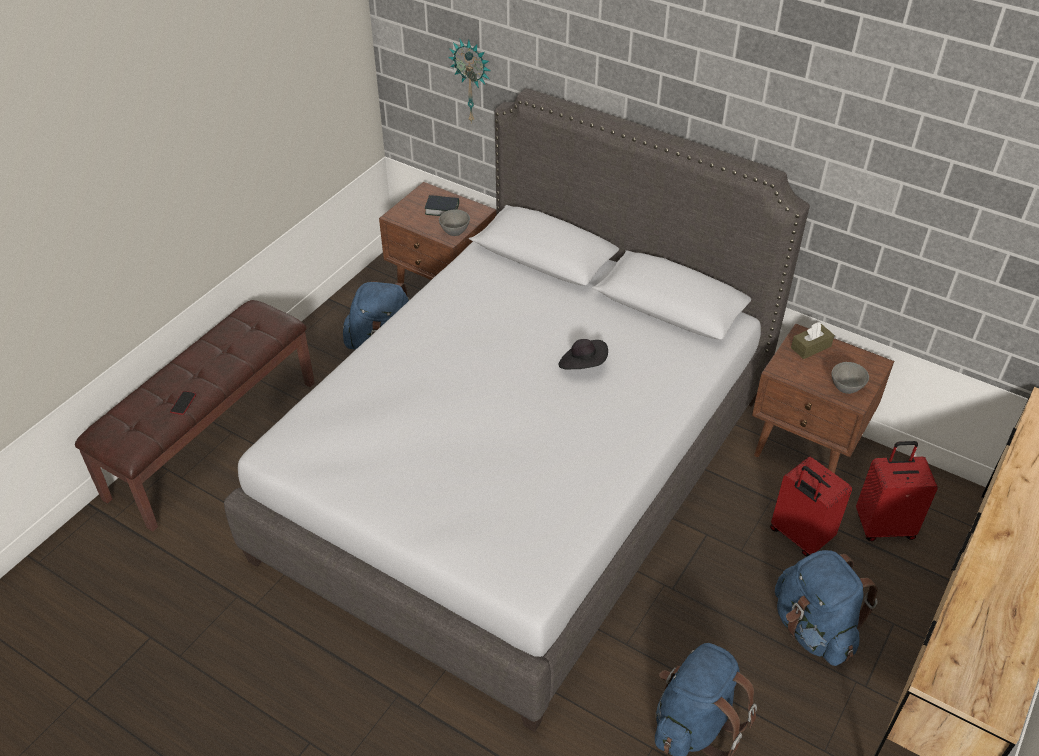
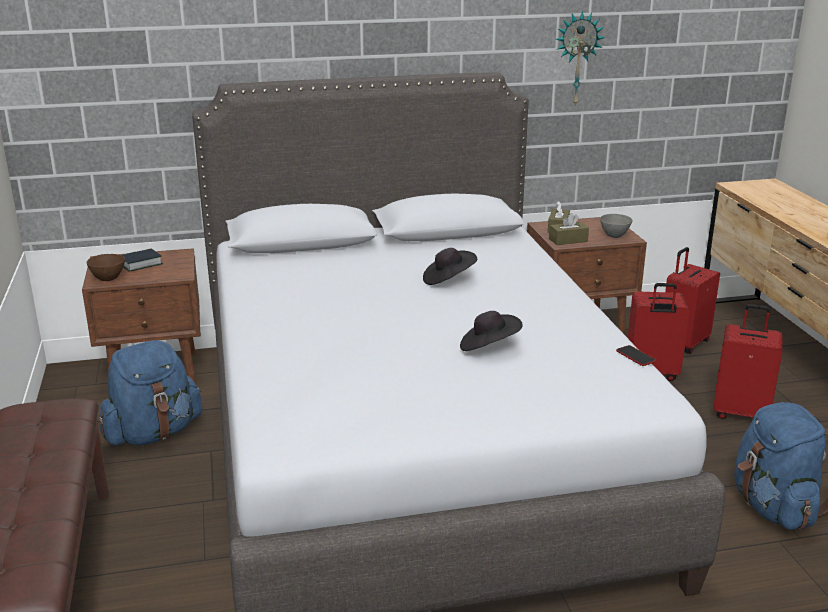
camera: 45 degrees left, 20 degrees down
(183, 403) = (46, 514): phone -> phone (635, 356)
(405, 215) = (108, 279): none -> brown bowl
(455, 233) = (179, 271): grey bowl -> none
(472, 81) = (144, 104): wall clock -> wall clock (577, 59)
(503, 454) = (488, 347): none -> black hat
(793, 368) = (568, 240): none -> brown tissue box
(813, 629) = (741, 413): blue backpack -> red suitcase

